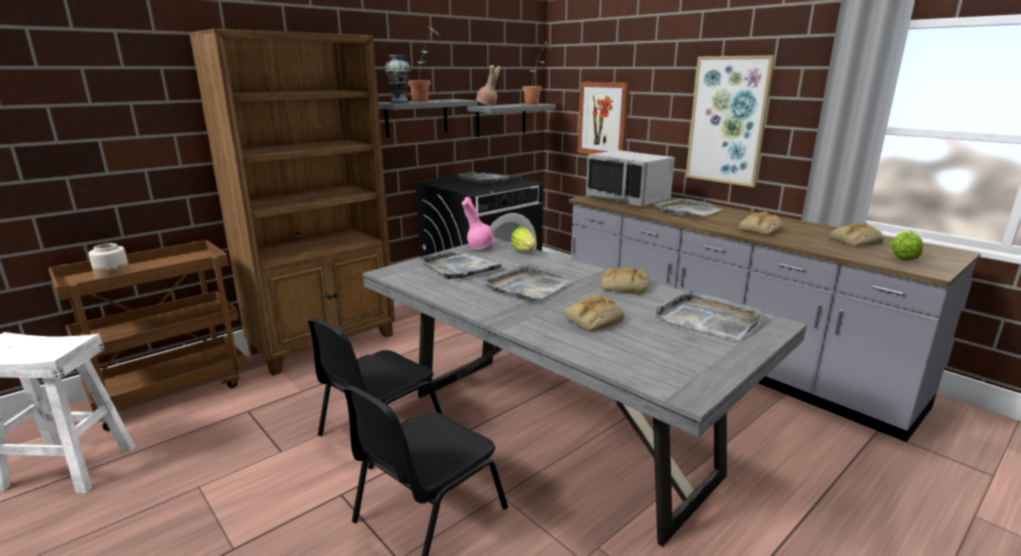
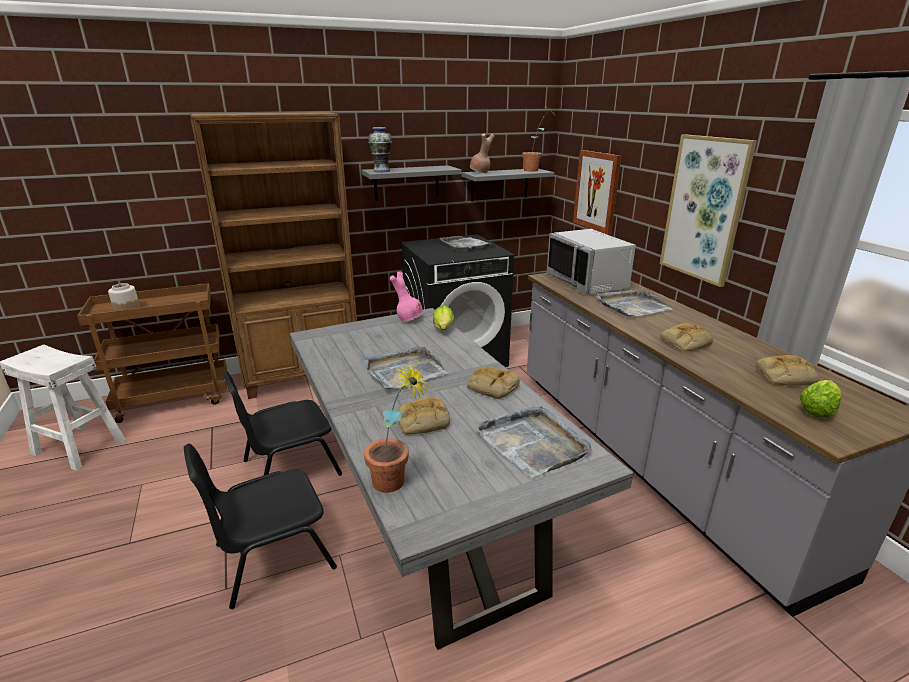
camera: 20 degrees right, 5 degrees up
(425, 101) = (411, 168): potted plant -> potted plant (397, 485)
(459, 268) = (369, 339): grey tray -> none

